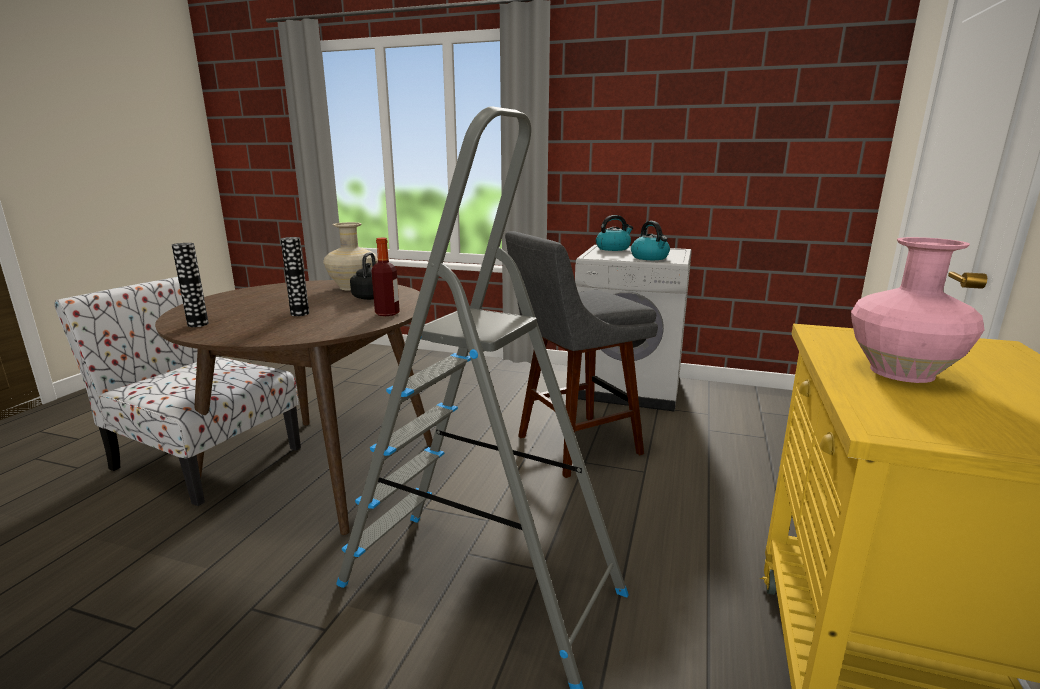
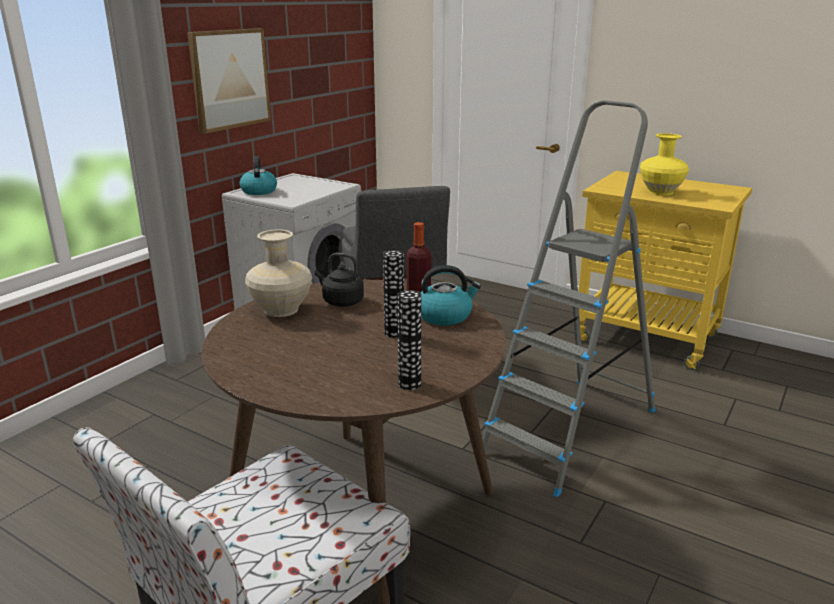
camera: 75 degrees left, 5 degrees up
(627, 143) = (229, 79): none -> picture
(650, 258) = (321, 188): kettle -> kettle (445, 316)
(900, 372) = (660, 192): pink vase -> yellow vase

